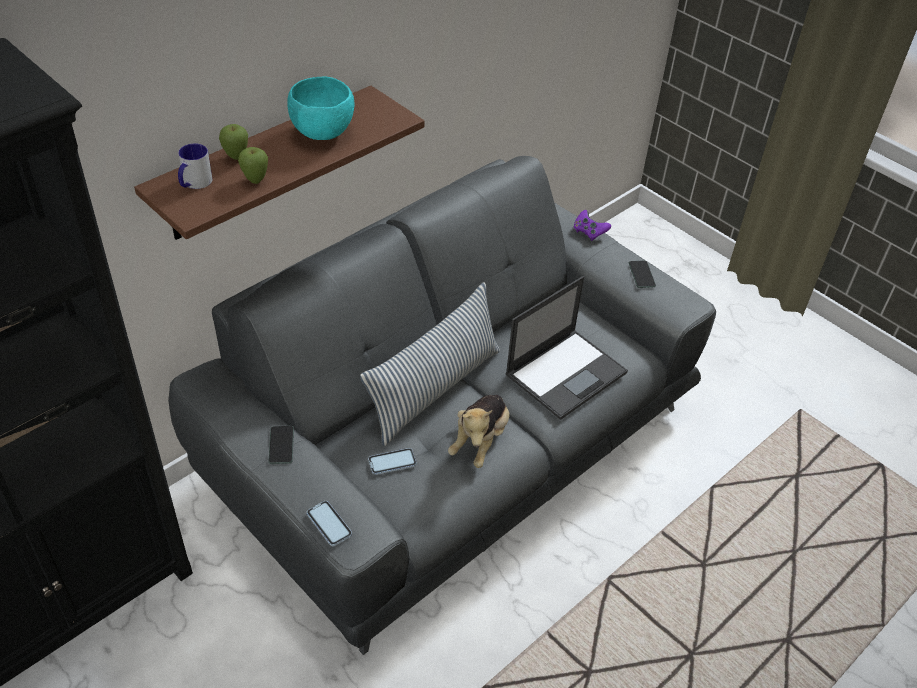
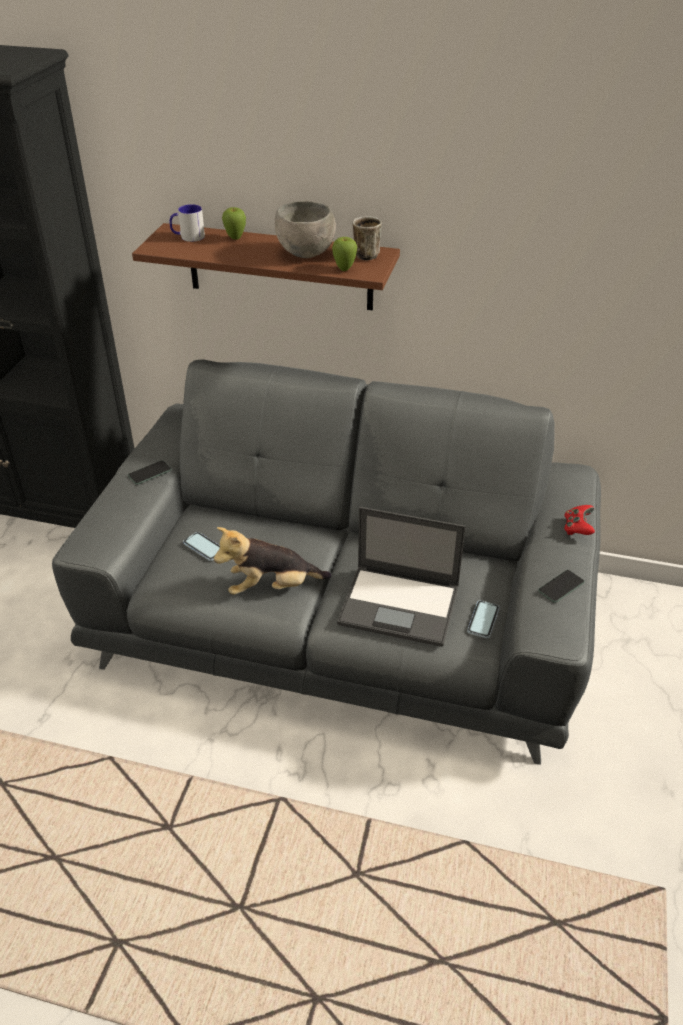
camera: 60 degrees right, 5 degrees down
(255, 181) = (216, 253): apple -> apple (344, 269)
(323, 133) = (306, 254): turquoise bowl -> grey bowl
(329, 524) = (91, 527): phone -> phone (483, 620)
(363, 104) = (367, 254): none -> mug
(434, 389) = (303, 536): pillow -> none
(589, 232) = (577, 528): purple game controller -> red game controller

